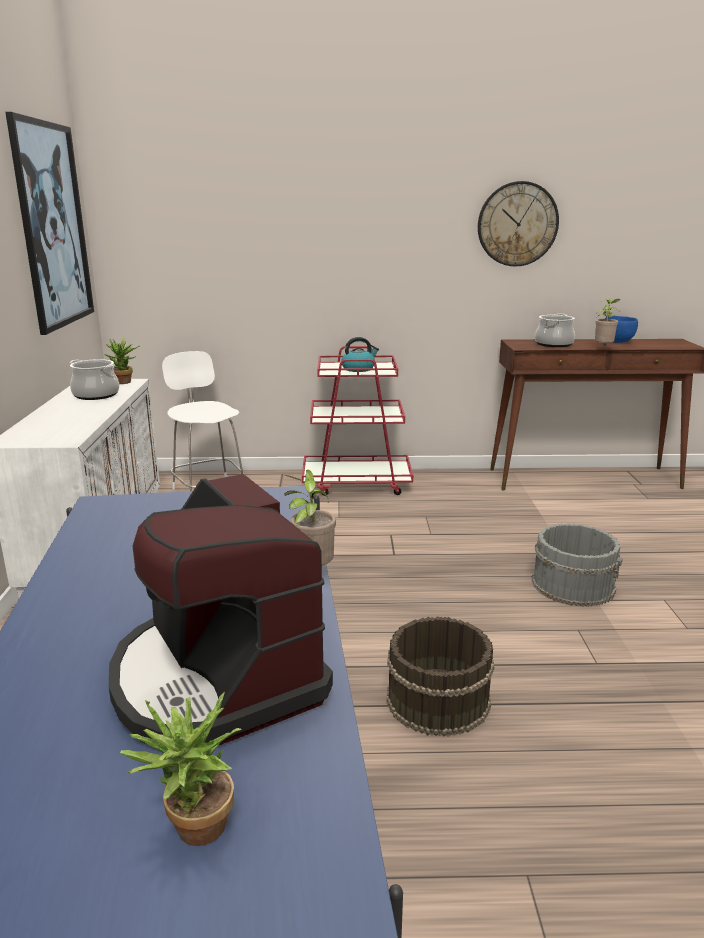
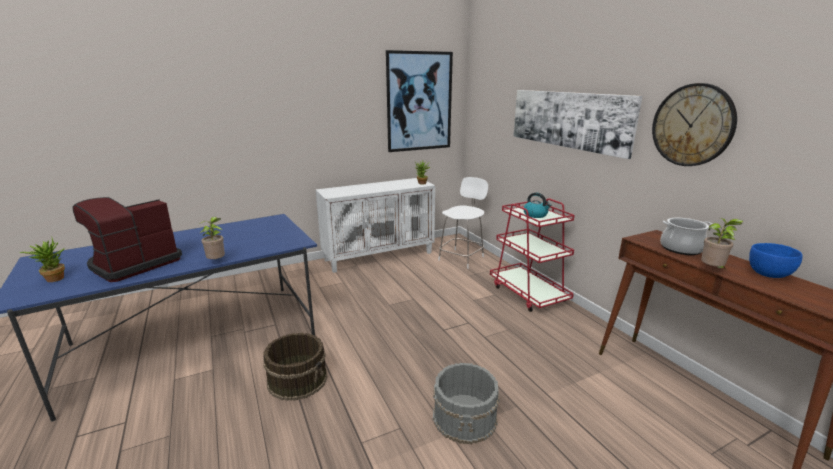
camera: 65 degrees right, 0 degrees up
(95, 395) = (396, 185): cooking pot -> none
(351, 234) = (568, 119): none -> picture

